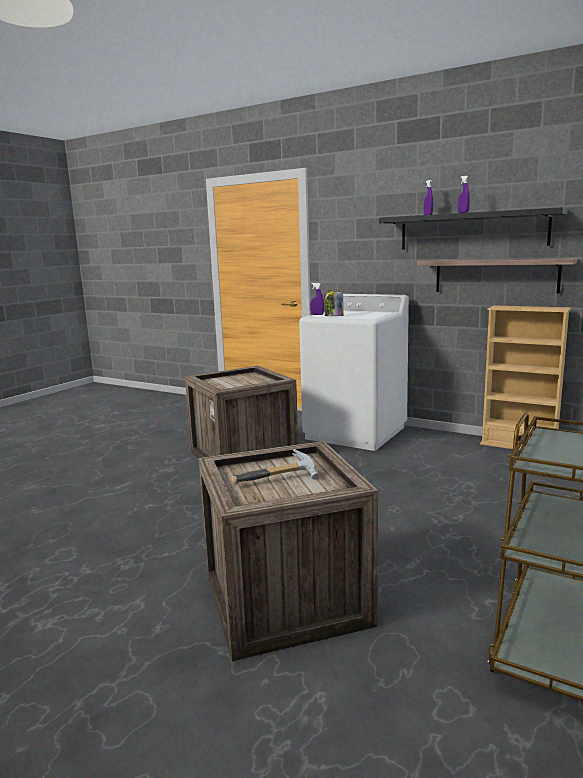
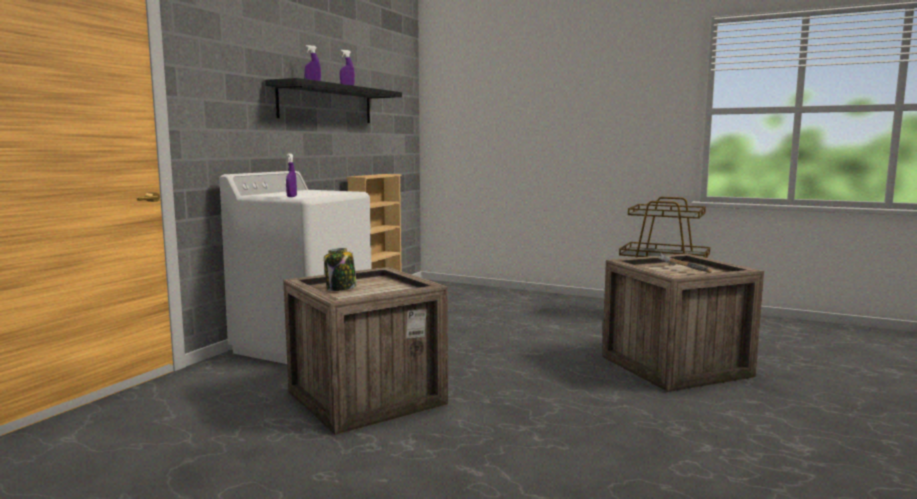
camera: 95 degrees left, 5 degrees down
(333, 316) = (319, 195): jar -> jar (341, 289)
(495, 276) = (343, 148): shelf -> none

